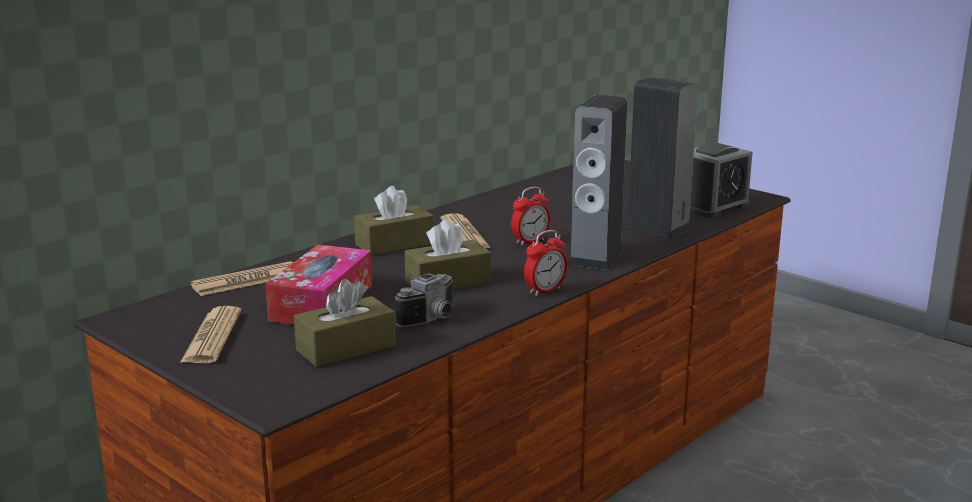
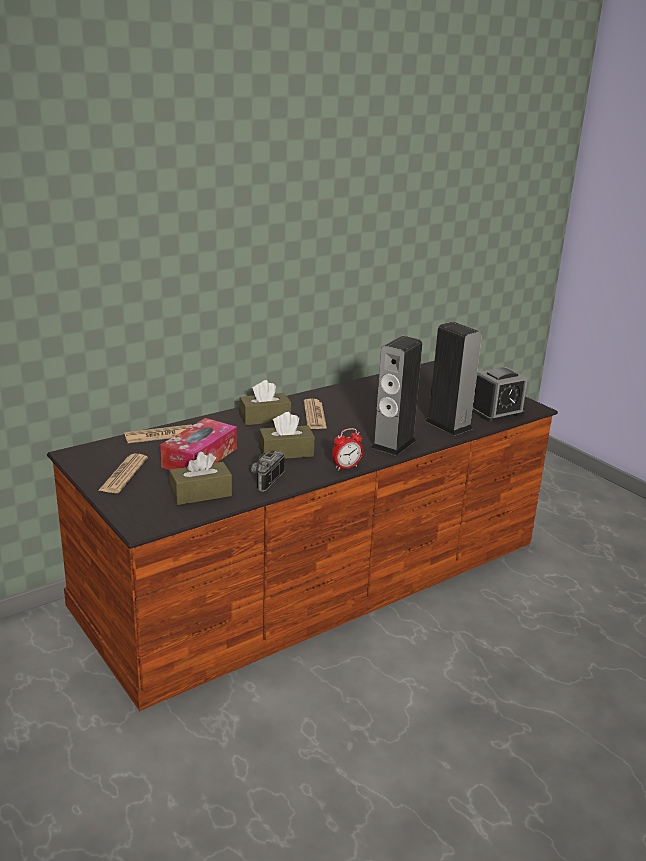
camera: 10 degrees right, 5 degrees up
(433, 319) = (264, 479): camera -> camera turned 150 degrees clockwise
(530, 241) = (355, 426): alarm clock -> none

